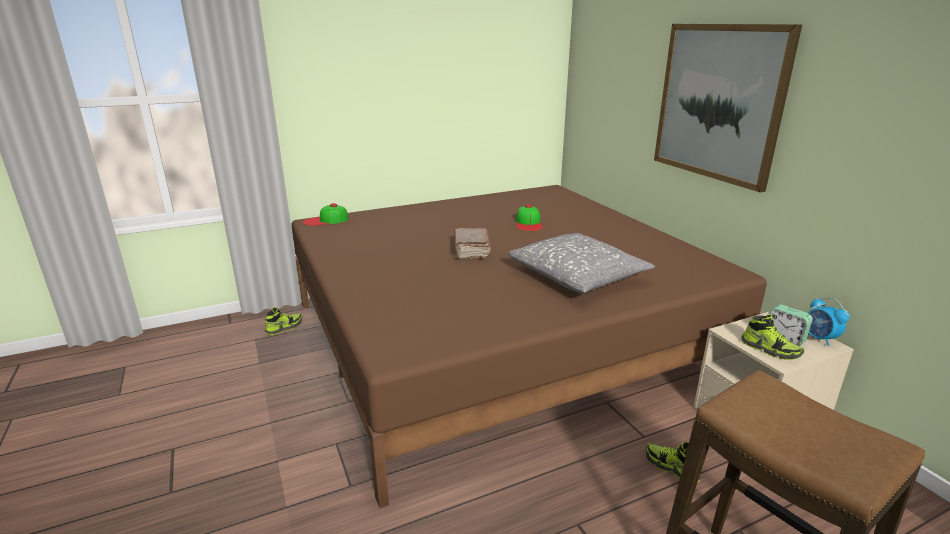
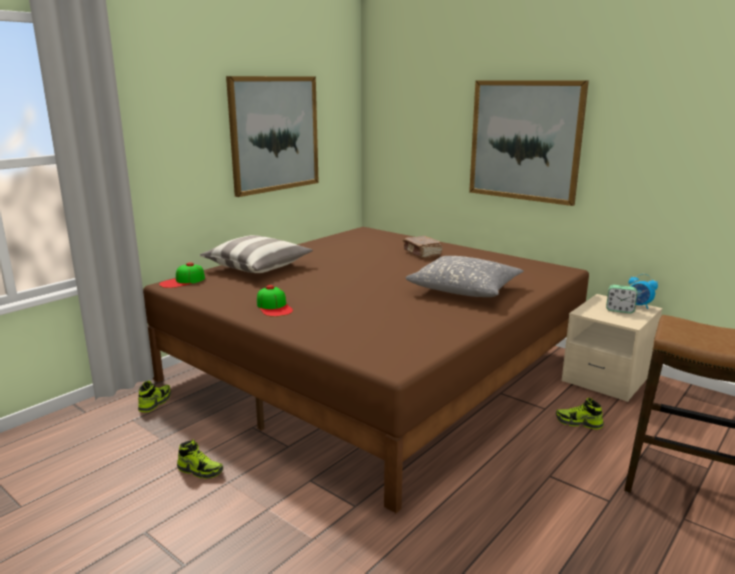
camera: 25 degrees left, 5 degrees down
(403, 215) = (257, 267): none -> pillow
(451, 80) = (274, 134): none -> picture
(471, 251) = (358, 285): brown book -> brown book (422, 253)
(529, 223) = (378, 258): cap -> cap (274, 307)
(770, 349) = (618, 318): shoe -> shoe (200, 470)

